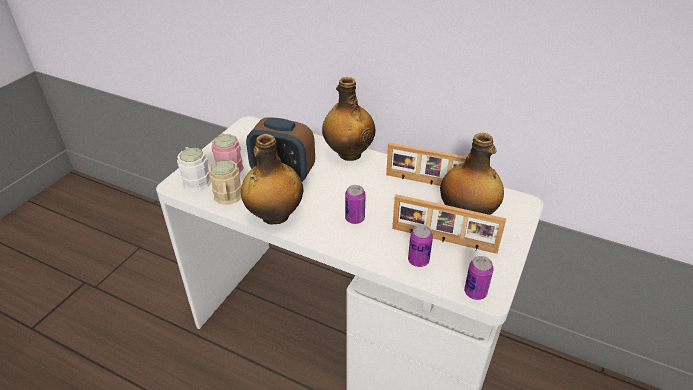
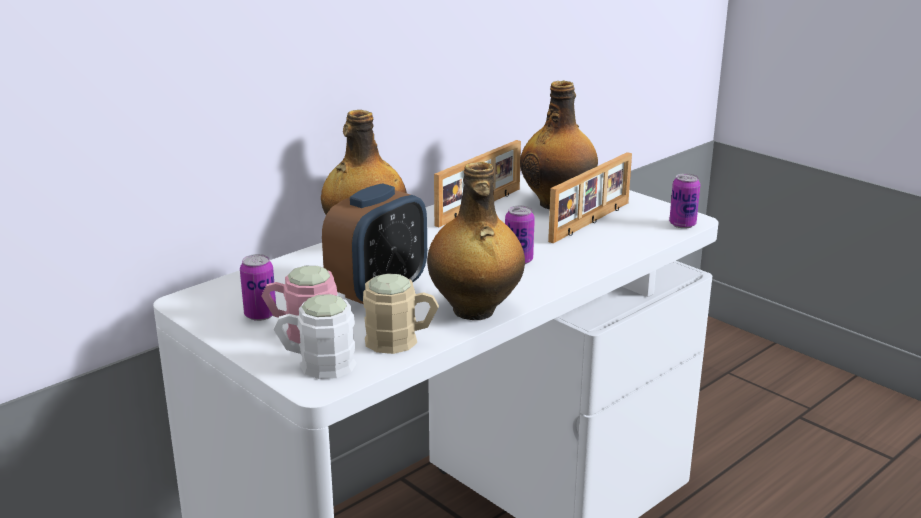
camera: 70 degrees left, 15 degrees down
(418, 260) = (619, 240): can -> can (260, 315)

